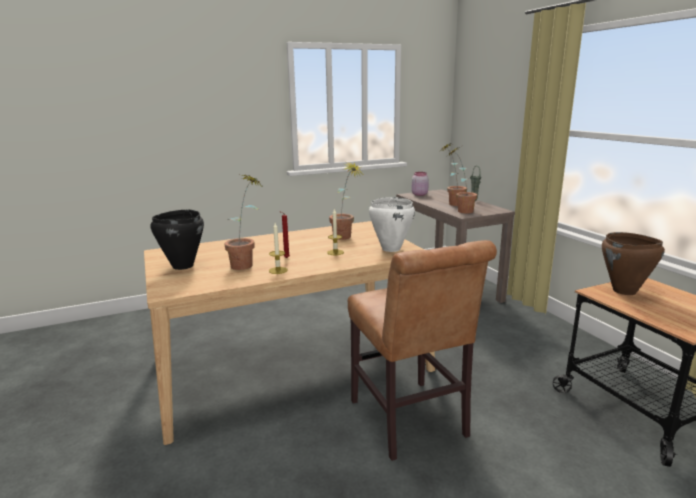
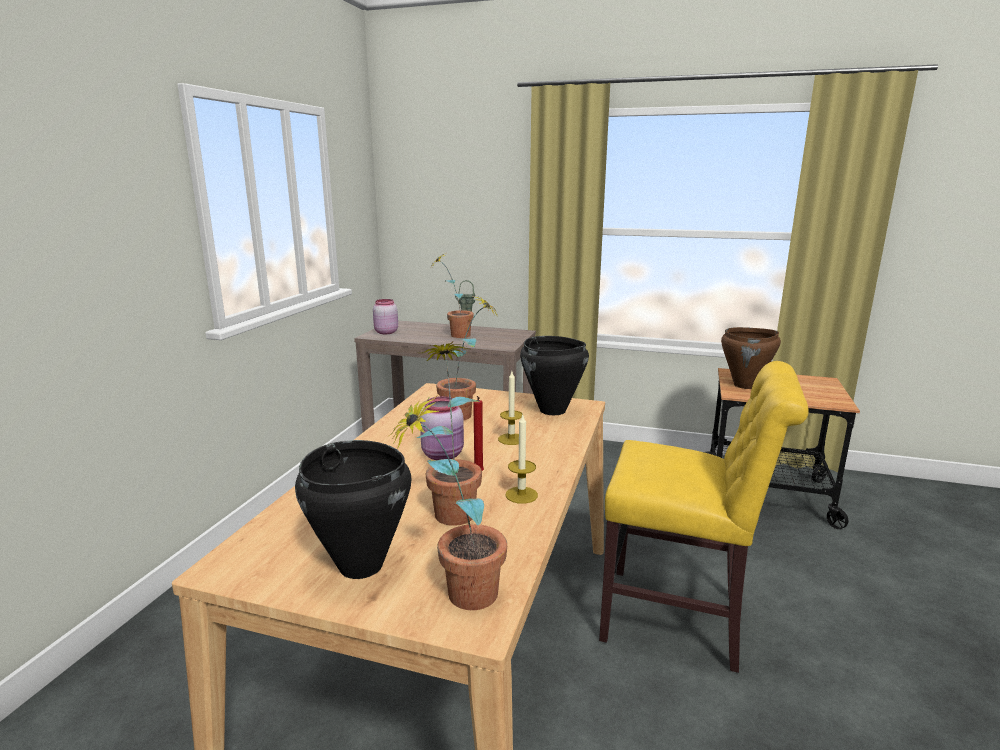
camera: 50 degrees left, 0 degrees up
(293, 248) = (444, 455): none -> pink jar
(390, 249) = (552, 410): white cooking pot -> black cooking pot
(410, 422) = (680, 620): brown chair -> yellow chair
(460, 211) = (487, 342): potted plant -> potted plant (457, 596)

